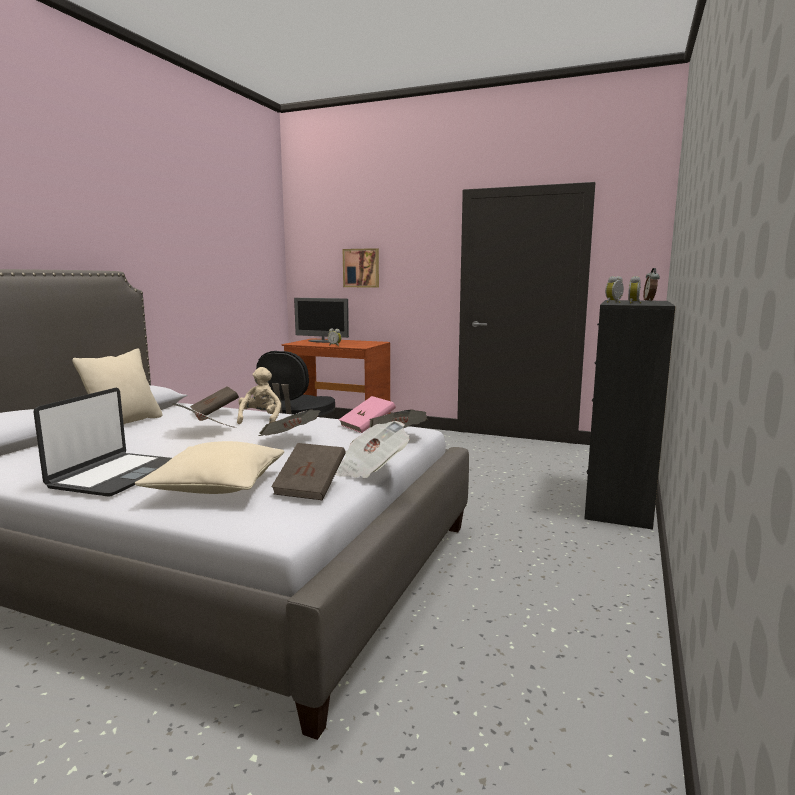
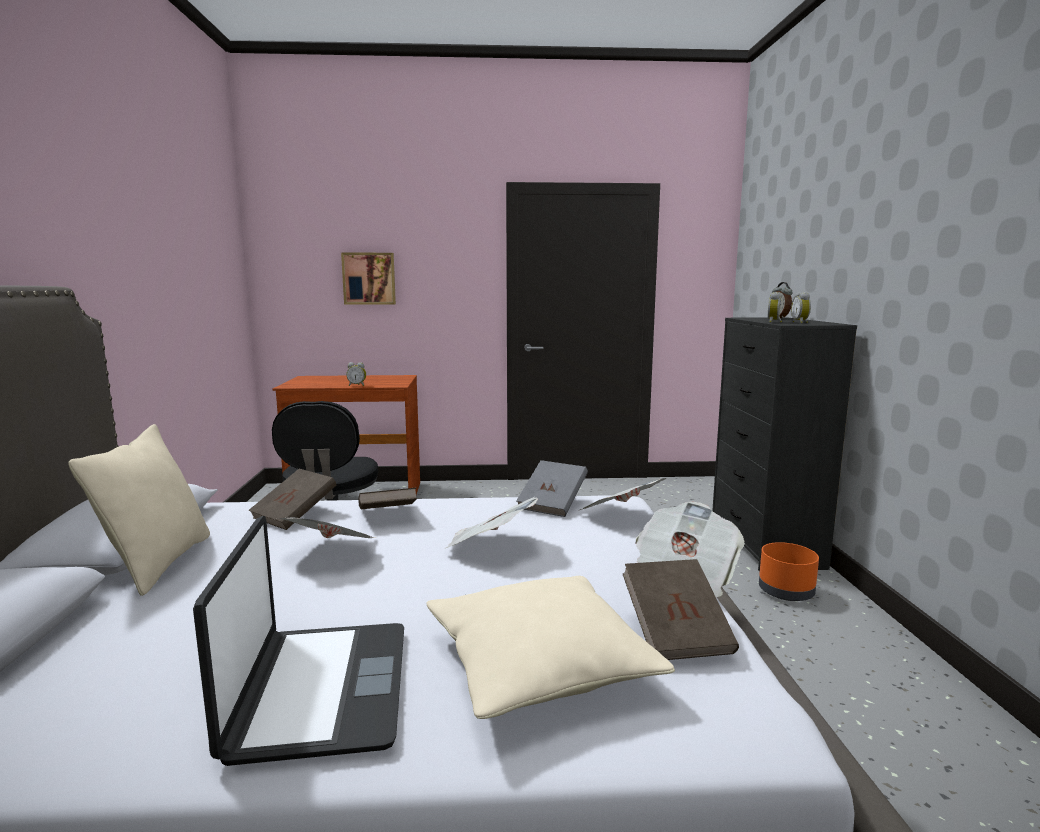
camera: 25 degrees left, 0 degrees up
(260, 420) = (387, 516): beige plush toy -> brown book
(322, 341) = (325, 380): monitor -> none
(367, 426) = (552, 504): pink book -> grey book
(588, 536) = (786, 592): none -> orange planter

